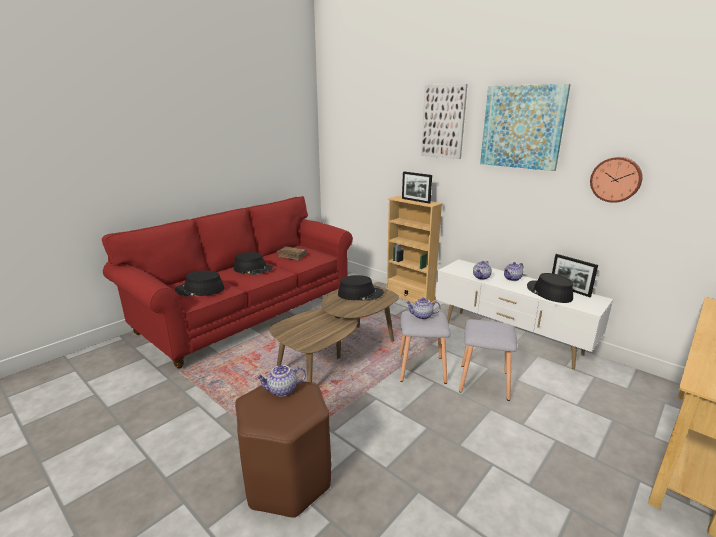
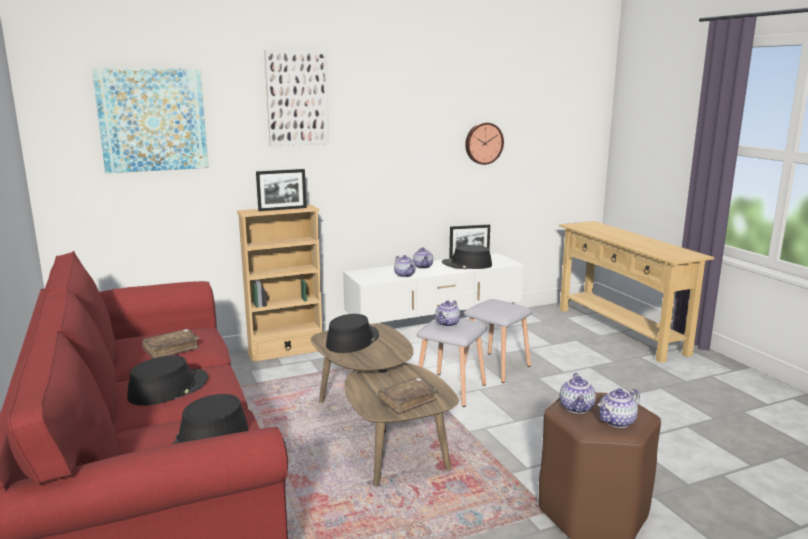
camera: 65 degrees left, 5 degrees down
(266, 413) = (617, 422): none -> teapot
(299, 334) = (407, 401): none -> brown book
(522, 127) = (396, 100): picture -> picture (152, 120)

